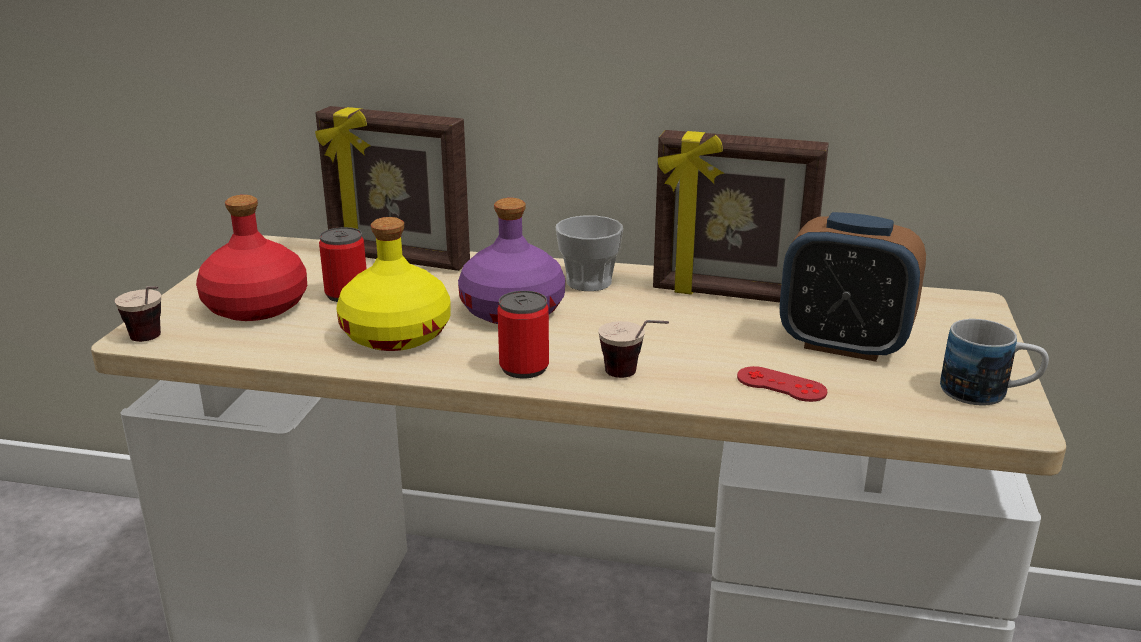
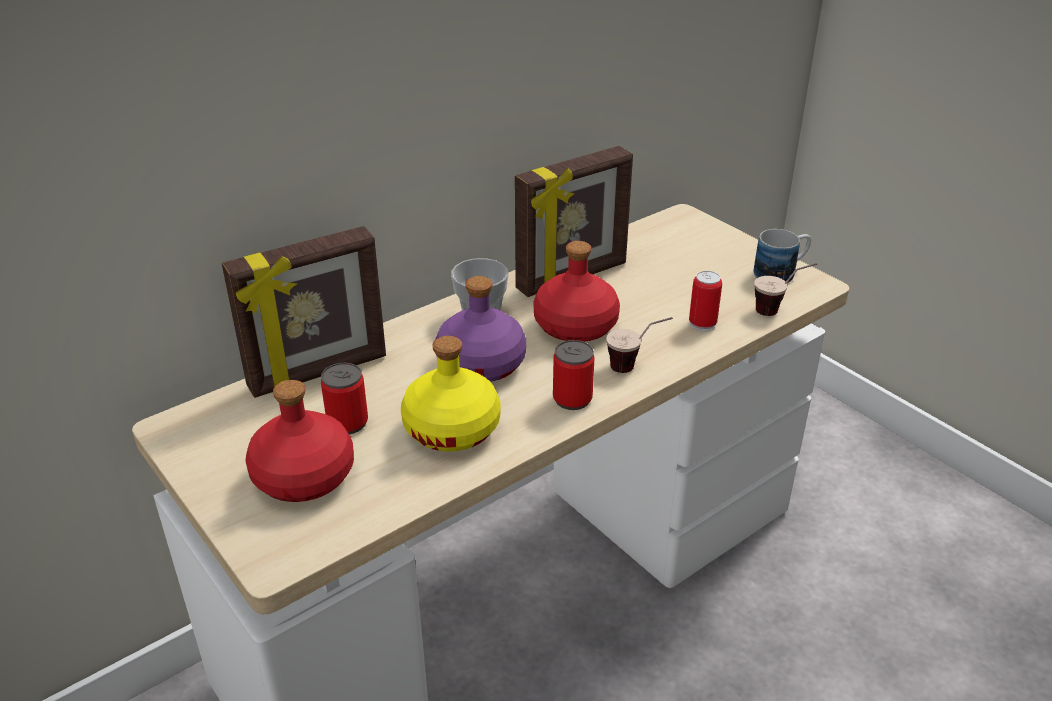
camera: 50 degrees left, 10 degrees up
(153, 342) = (297, 556): cup -> cup (779, 310)
(648, 326) = (575, 326): none -> red bottle
(781, 385) = (702, 323): red game controller -> can
(843, 345) = (682, 280): alarm clock -> none

